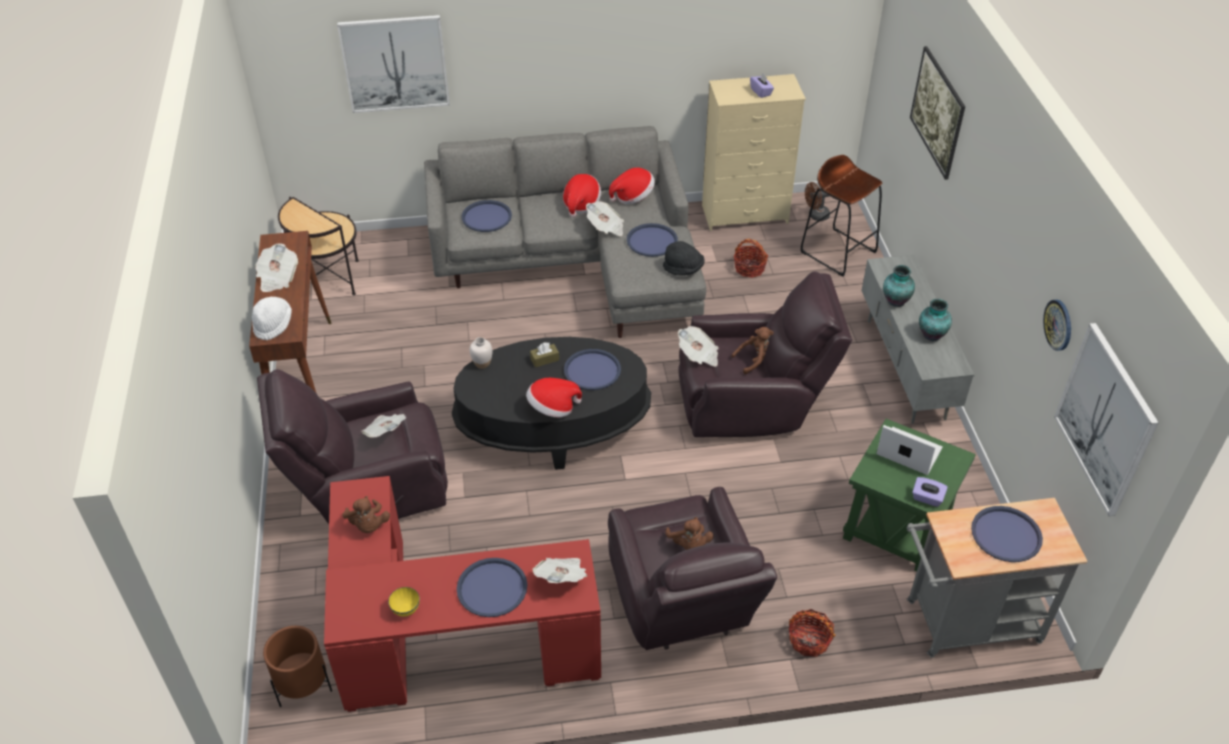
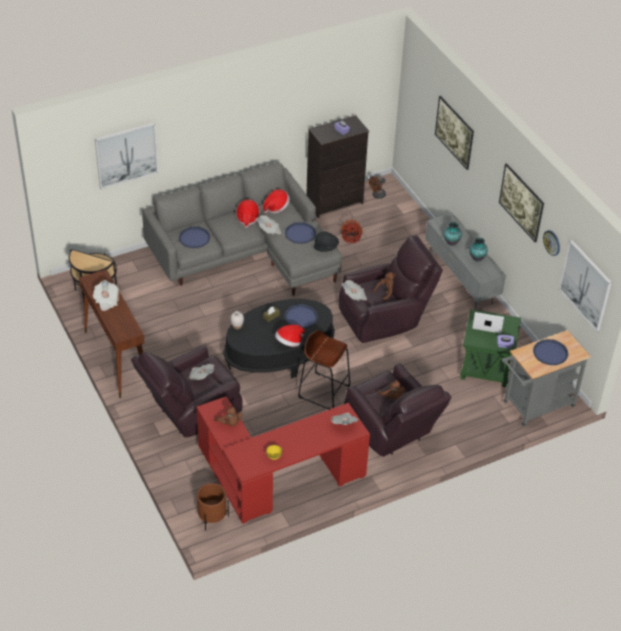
camera: 20 degrees left, 0 degrees up
(273, 325) = (121, 328): white hat -> none
(492, 588) = (311, 436): blue tray -> none
(745, 215) = (335, 203): beige dresser -> black dresser
(809, 640) = (461, 433): basket -> none
(838, 251) = (399, 216): brown stool -> brown stool (324, 391)
(1013, 260) = (519, 212): none -> picture

